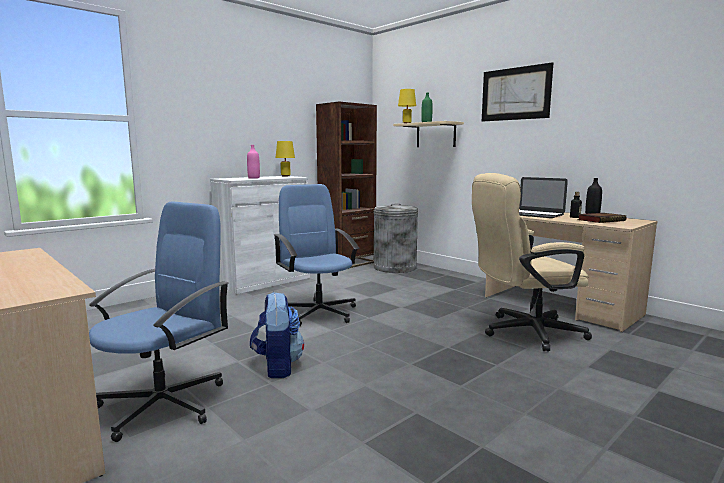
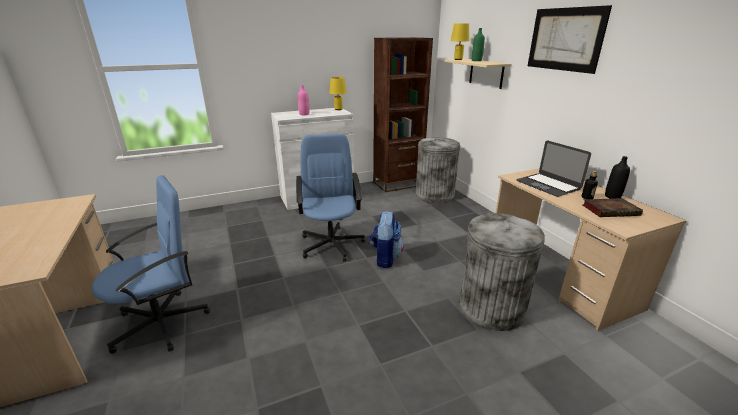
camera: 20 degrees right, 15 degrees up
(277, 366) = (258, 302): backpack -> backpack (385, 258)
(523, 332) = (491, 307): beige office chair -> grey trash can

